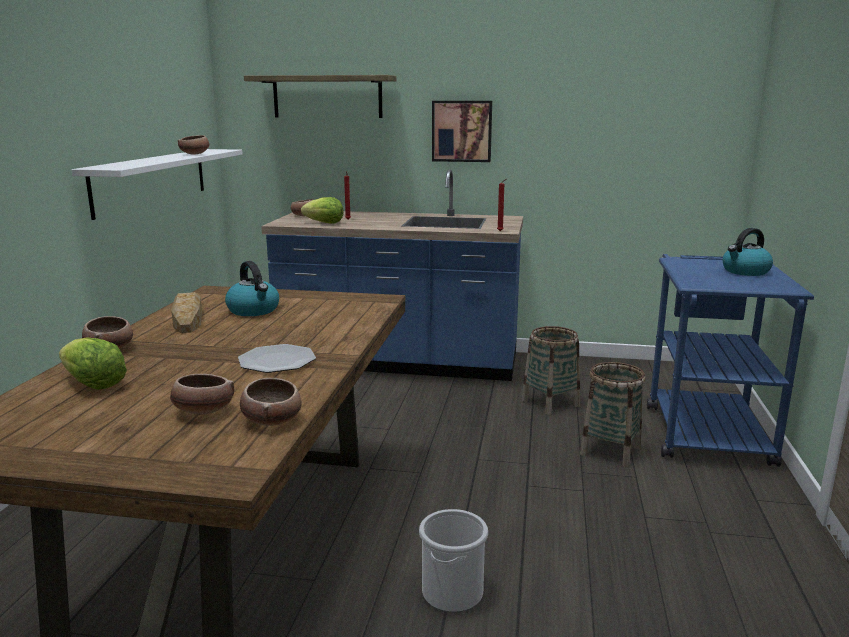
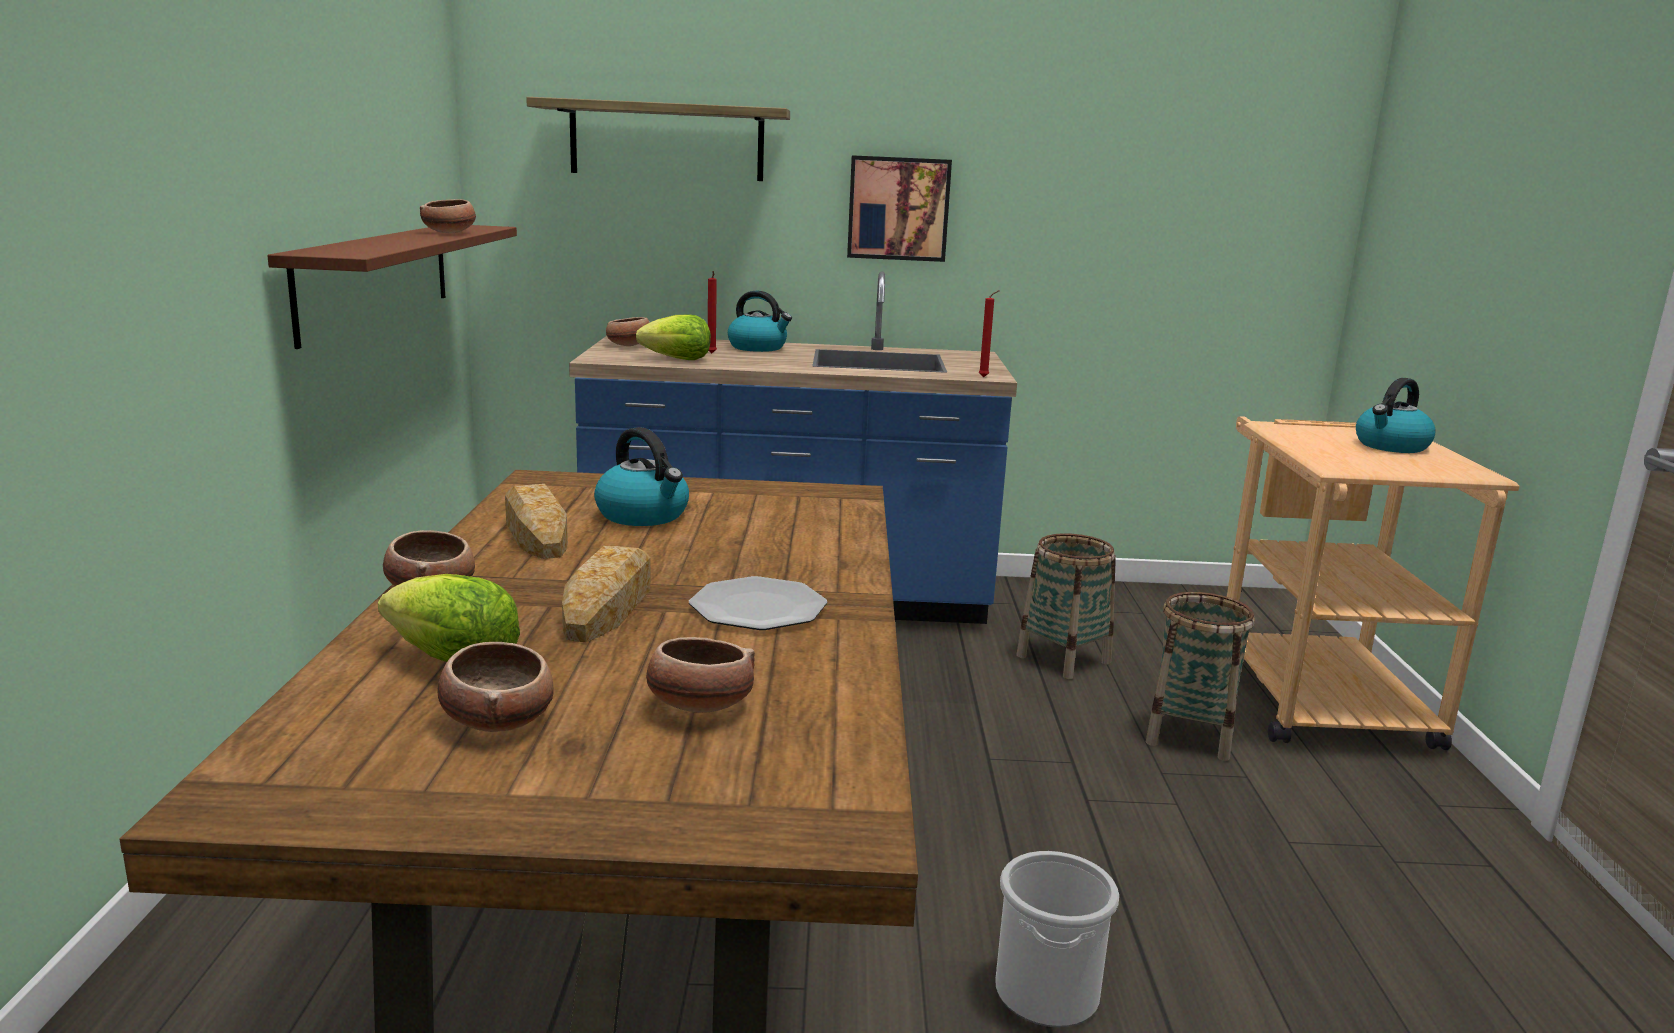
camera: 10 degrees left, 0 degrees up
(152, 180) = (377, 278): white shelf -> brown shelf
(196, 358) = (608, 606): none -> bread
(272, 420) = (836, 718): bowl -> bowl (498, 720)
(379, 216) = (758, 348): none -> kettle
(704, 428) = (1312, 693): blue cart -> beige cart

